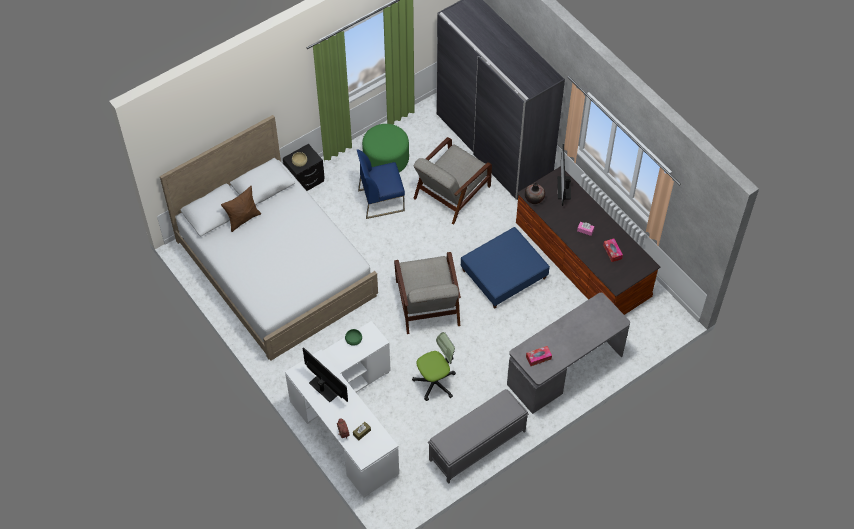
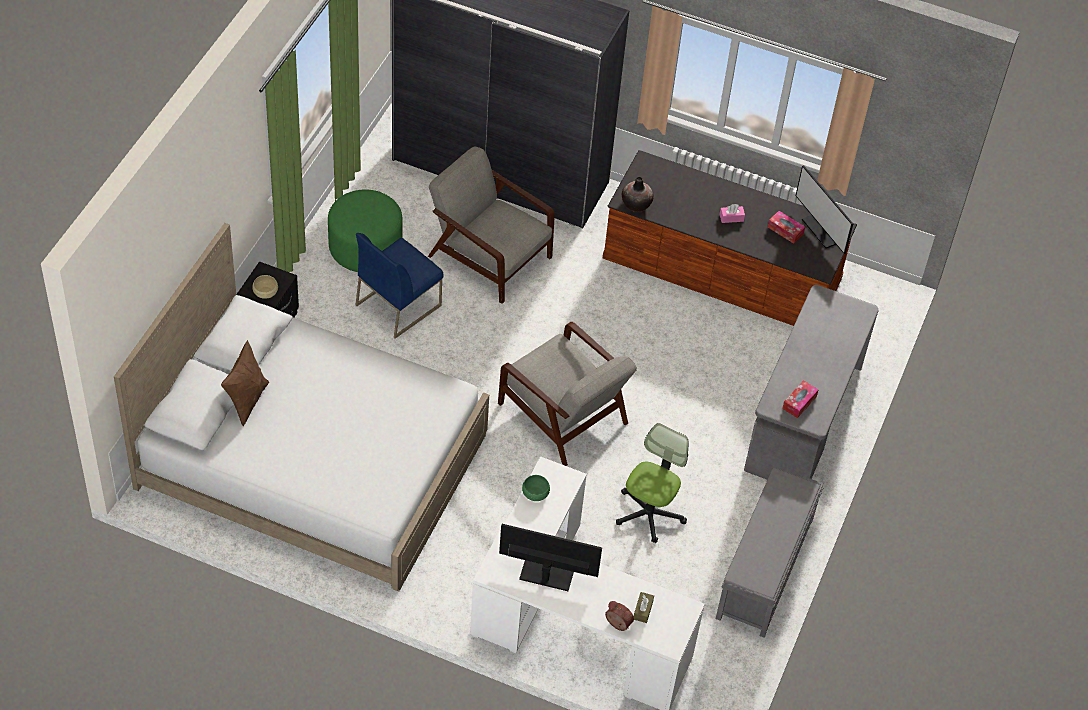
camera: 35 degrees left, 5 degrees down
(451, 193) = (488, 256): grey armchair -> grey armchair turned 120 degrees clockwise
(504, 274) = (636, 331): blue ottoman -> none
(564, 188) = (664, 175): monitor -> monitor (821, 230)

